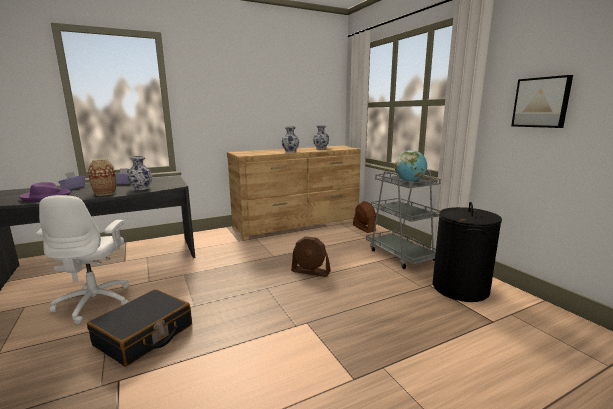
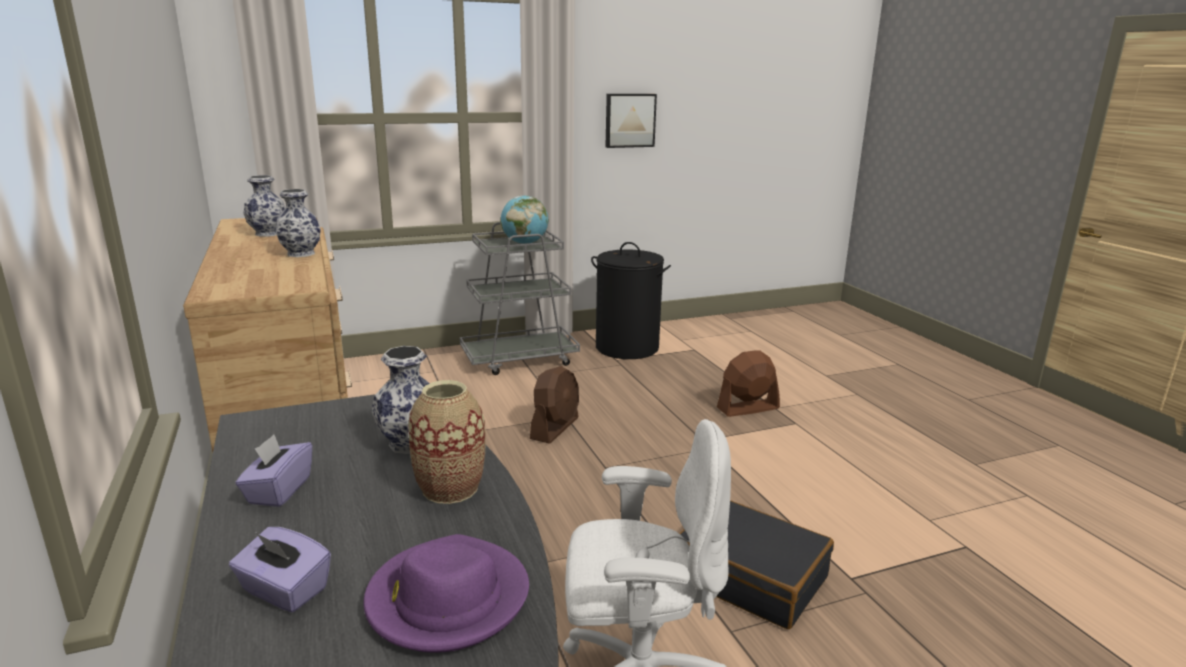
camera: 85 degrees left, 5 degrees up
(364, 228) = (383, 367): brown fan -> brown fan (747, 408)

